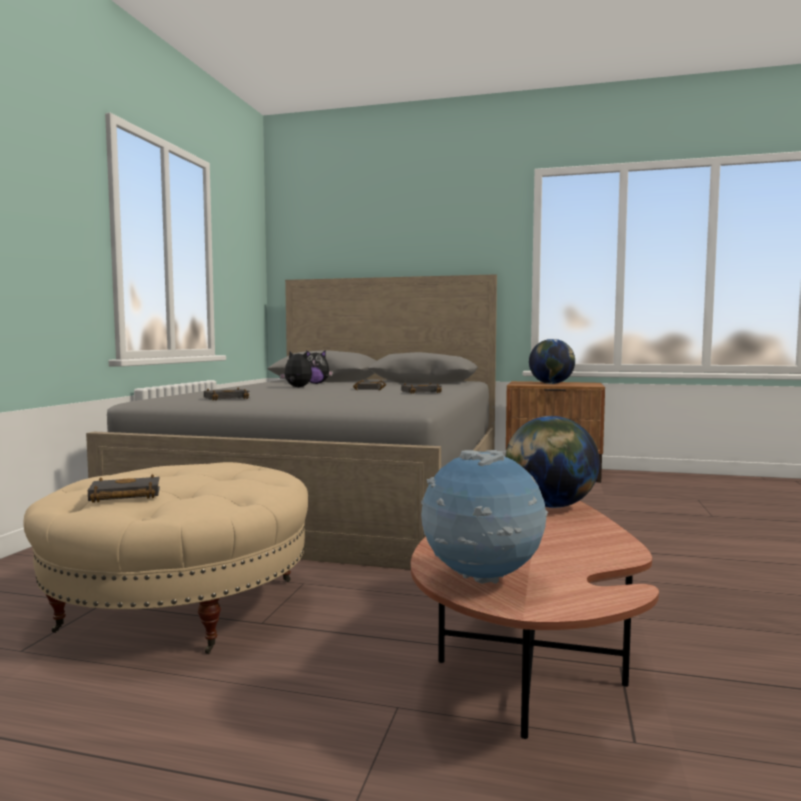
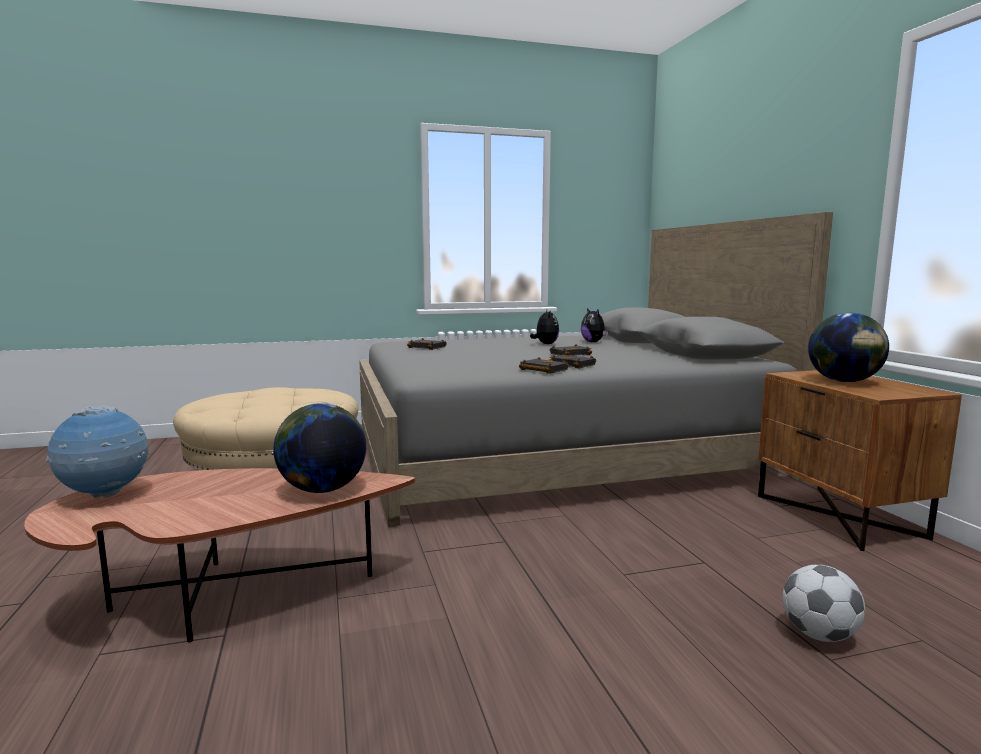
camera: 60 degrees right, 5 degrees up
(123, 496) = (221, 399): black book -> black book (541, 370)
(687, 511) = (819, 635): none -> football

